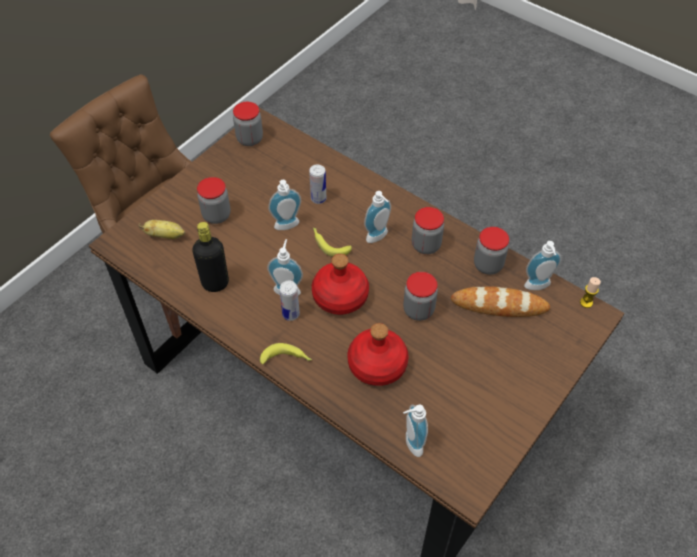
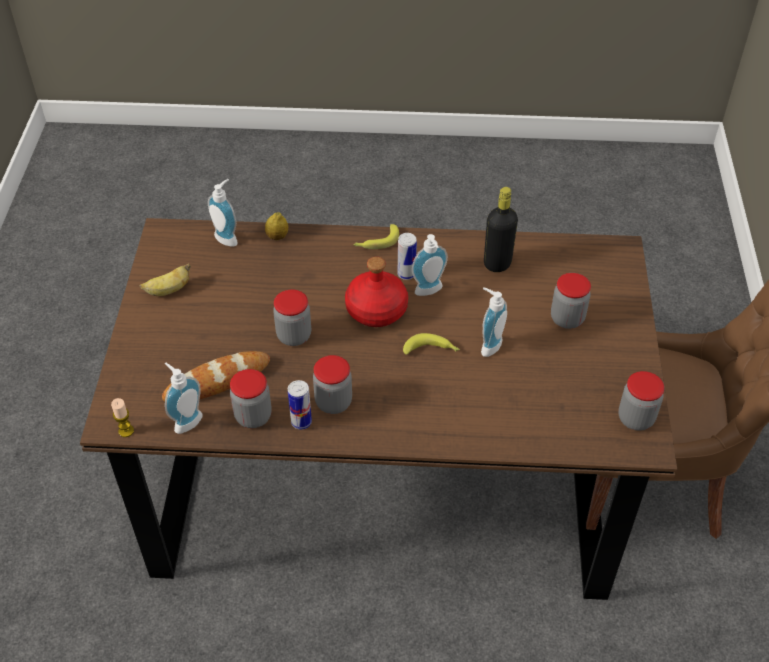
camera: 145 degrees right, 5 degrees down
(165, 236) = (588, 276): banana -> banana (168, 290)
(318, 199) = (488, 391): can -> can (301, 422)
(366, 417) = (277, 237): none -> lemon
(377, 365) = (297, 274): red bottle -> none
(378, 237) = (388, 384): soap dispenser -> none

